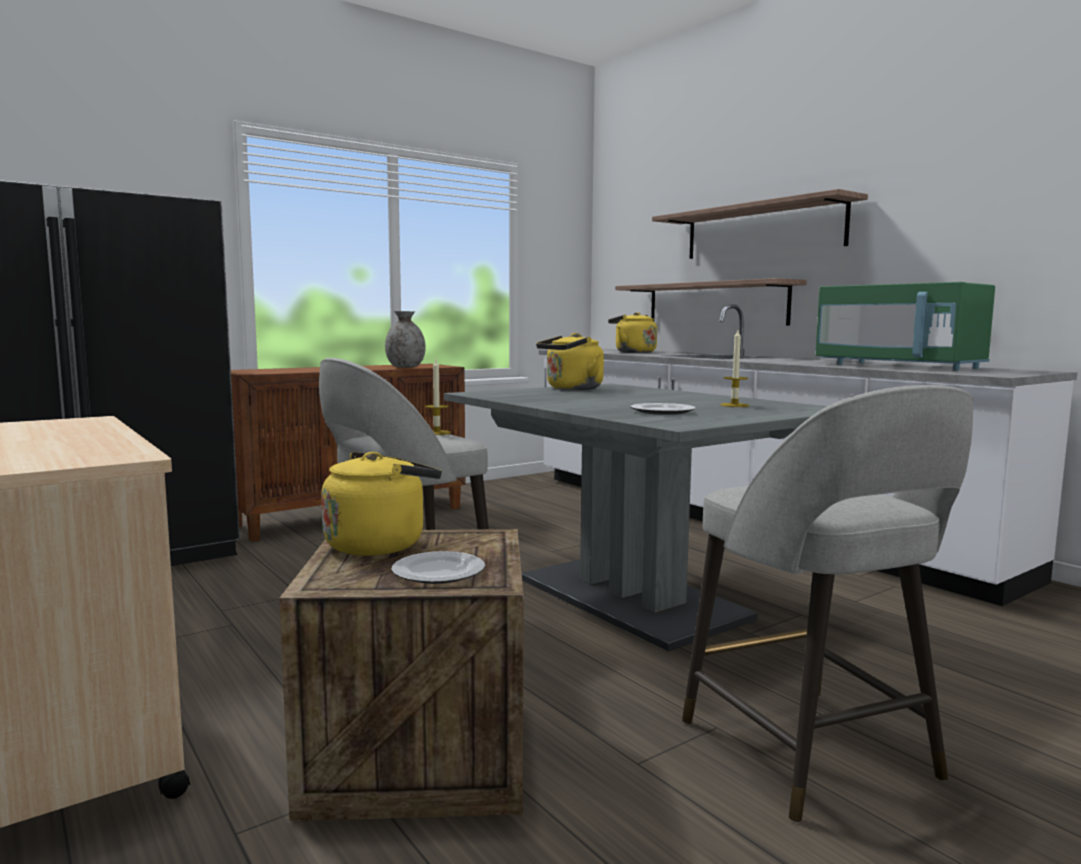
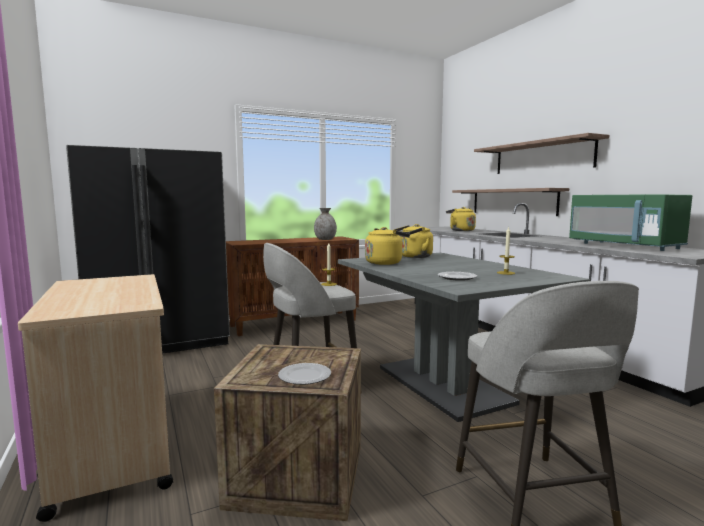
camera: 10 degrees right, 0 degrees up
(380, 544) = (280, 355): yellow kettle -> yellow kettle (385, 263)

